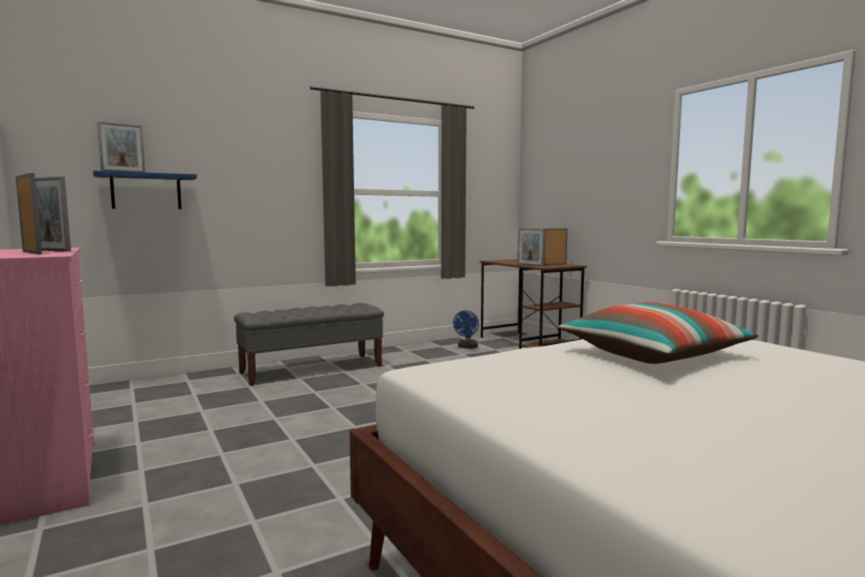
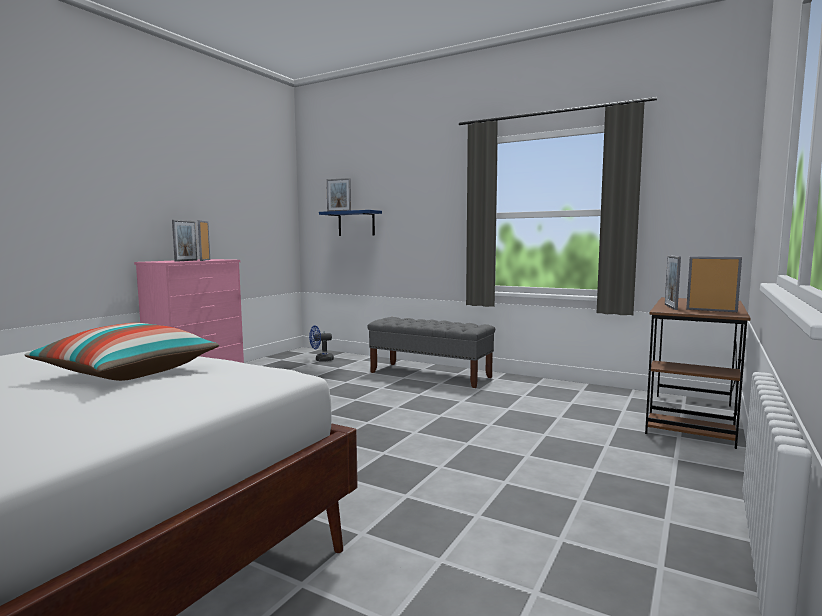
camera: 60 degrees right, 0 degrees up
(467, 347) = (601, 399): blue fan -> blue fan (321, 360)

